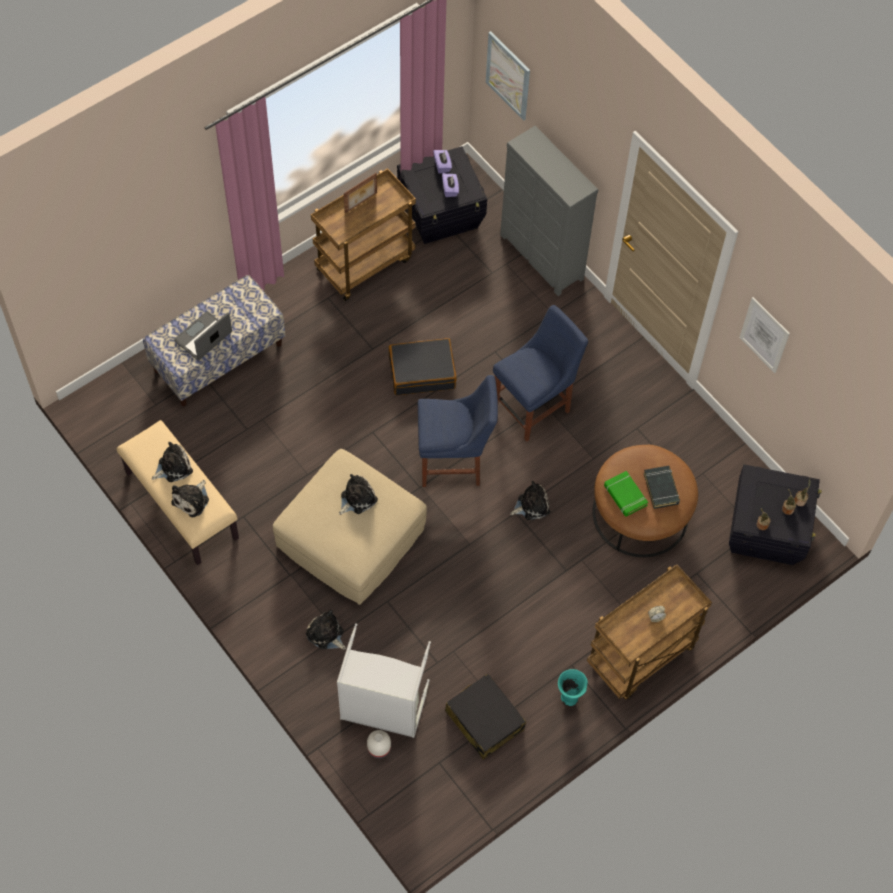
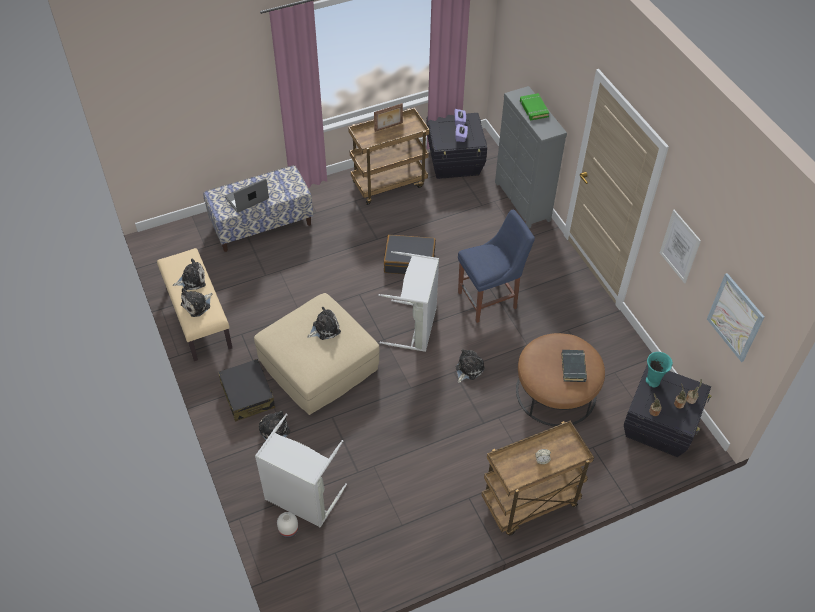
camera: 15 degrees right, 10 degrees down
(454, 462) = (415, 327): blue chair -> grey laundry basket
(484, 720) = (383, 526): black suitcase -> black suitcase (247, 395)
(508, 75) = (515, 46): picture -> picture (735, 317)
(531, 505) = (468, 369): plush toy -> plush toy turned 45 degrees counterclockwise
(569, 698) = (460, 524): turquoise vase -> turquoise vase (652, 382)
(625, 495) = (541, 367): green book -> green book (533, 109)

